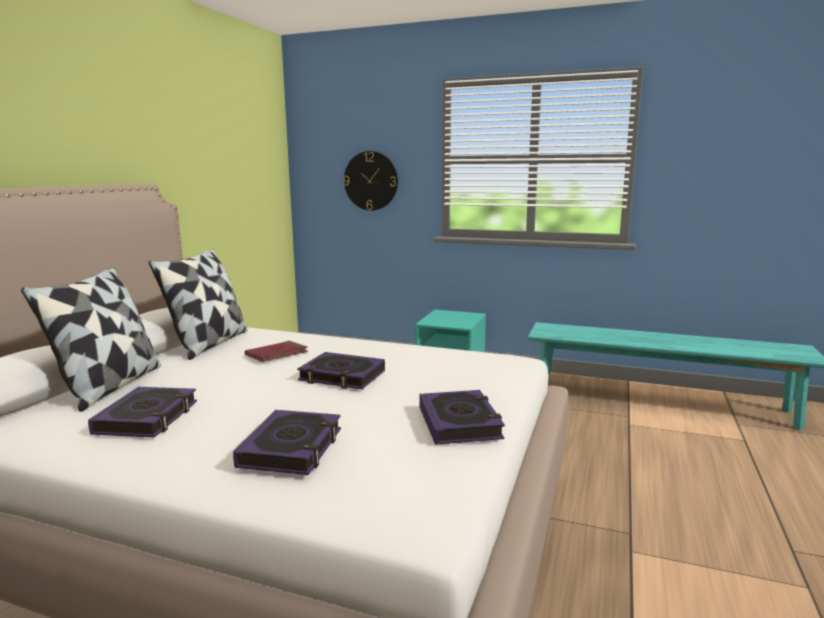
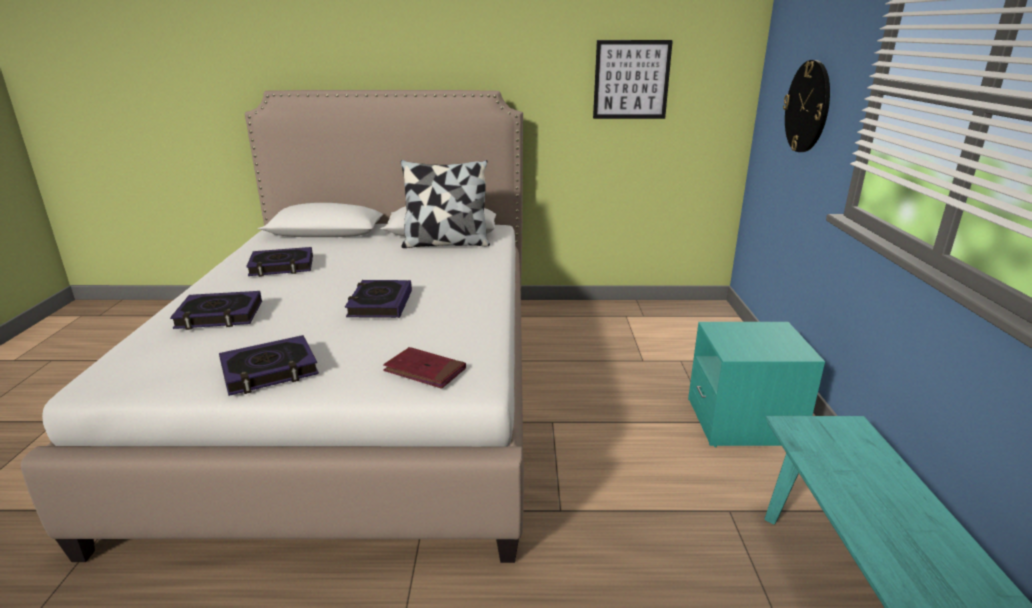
camera: 70 degrees right, 10 degrees up
(110, 386) = (339, 243): pillow -> none
(228, 172) = (631, 80): none -> picture
(276, 354) = (430, 270): red book -> red book (425, 371)

